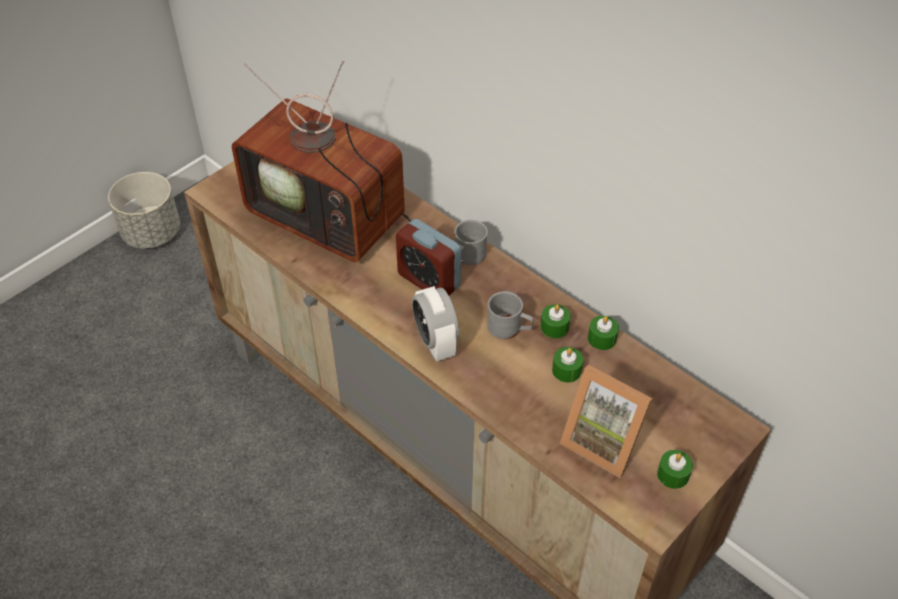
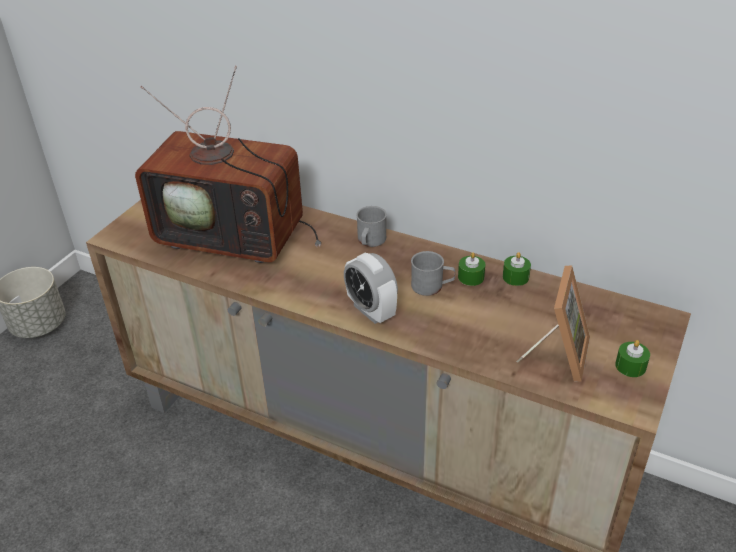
camera: 15 degrees left, 10 degrees down
(429, 280) = (344, 265): alarm clock -> none
(566, 370) = (497, 307): green candle -> none
(603, 441) = (557, 354): picture frame -> picture frame turned 90 degrees counterclockwise

